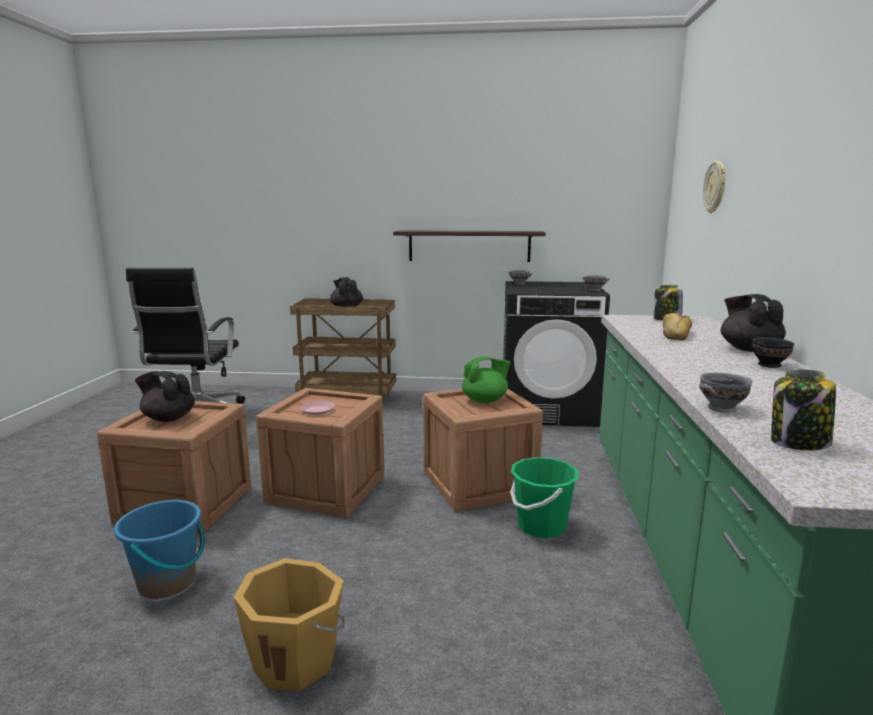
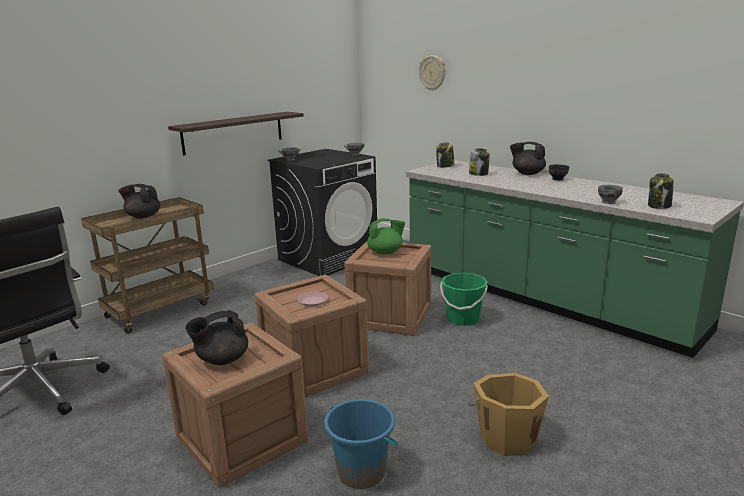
camera: 50 degrees left, 5 degrees up
(485, 400) = (386, 252): green teapot -> green teapot turned 60 degrees clockwise
(674, 334) = (479, 174): bread -> jar

